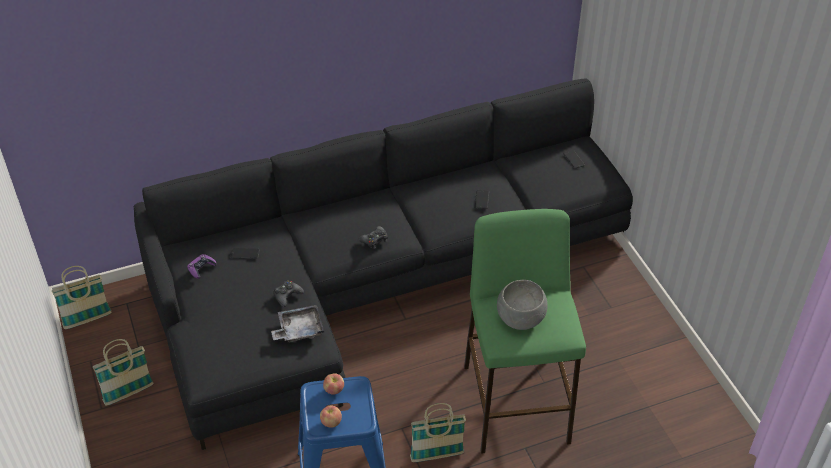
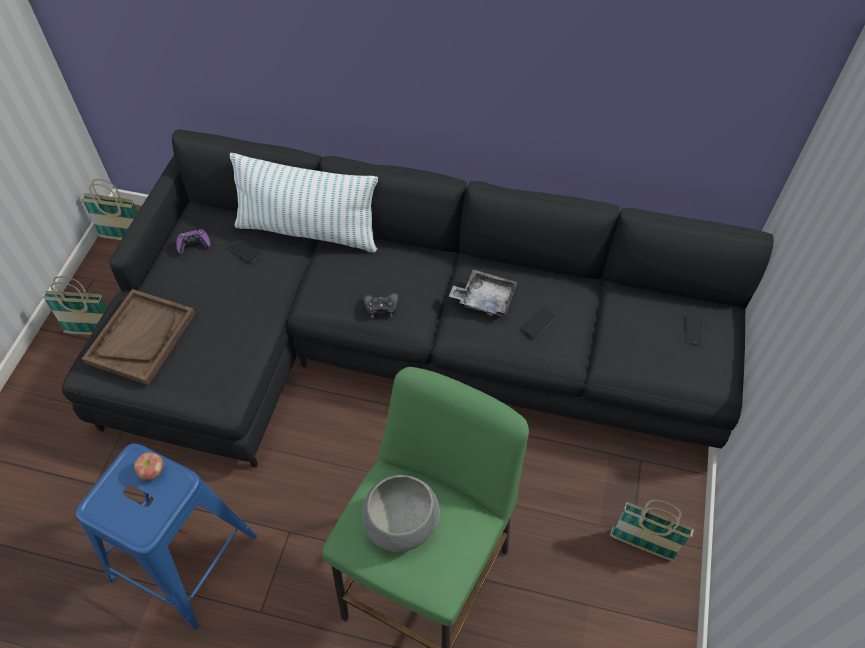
camera: 35 degrees right, 10 degrees up
(224, 340) = (141, 337): none -> brown tray
(276, 222) = (308, 231): none -> pillow
(287, 296) = (242, 322): black game controller -> none
(299, 329) = (219, 368): grey tray -> grey tray (485, 299)
(331, 422) = (113, 511): apple -> none
(437, 456) = (296, 589): basket -> basket (642, 545)

